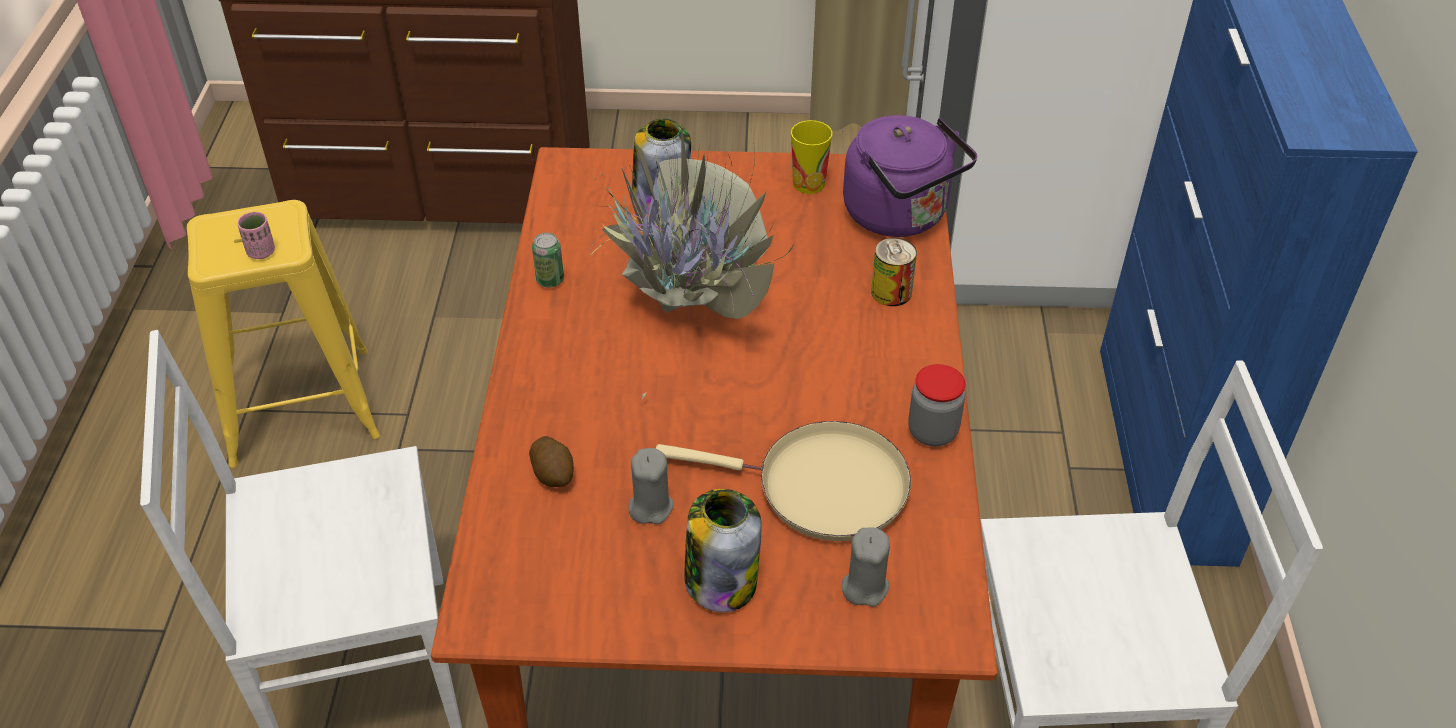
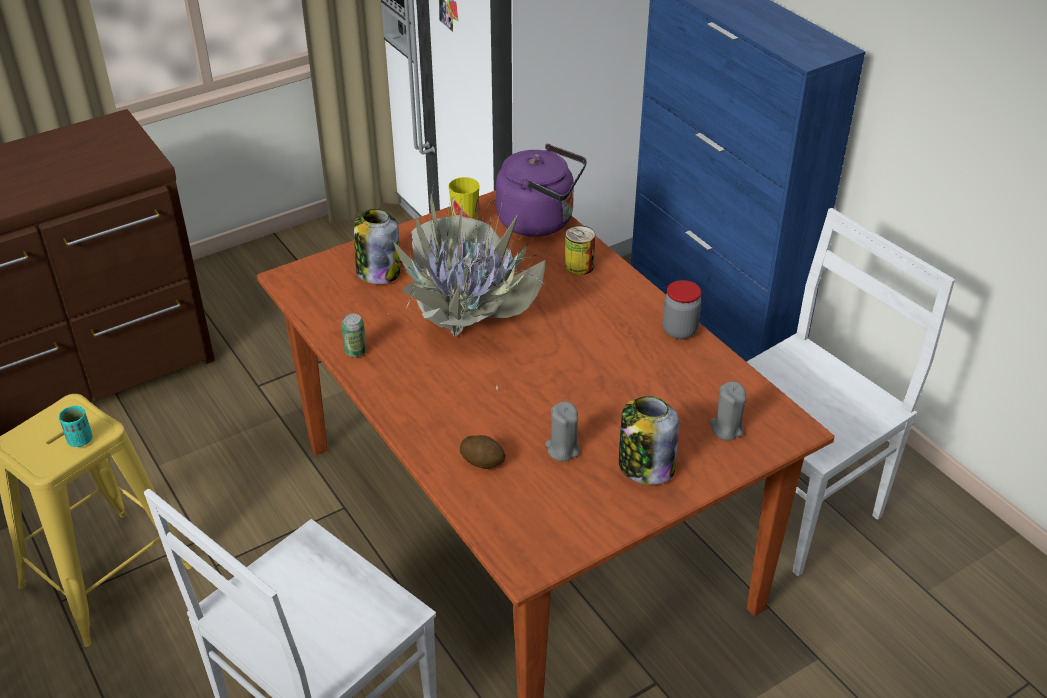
camera: 35 degrees left, 5 degrees down
(261, 252) = (80, 440): pink cup -> turquoise cup
(822, 487) = (649, 389): beige frying pan -> none

